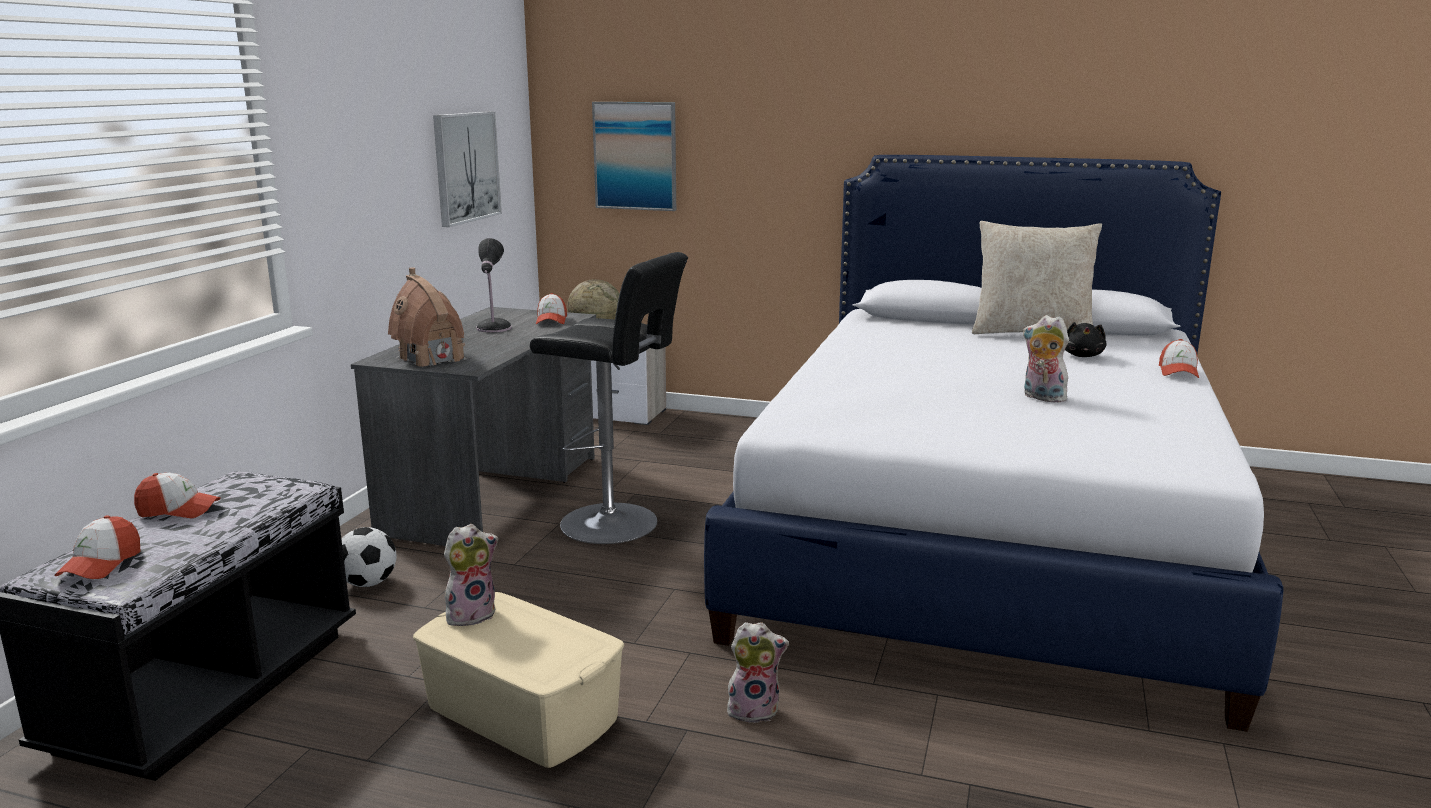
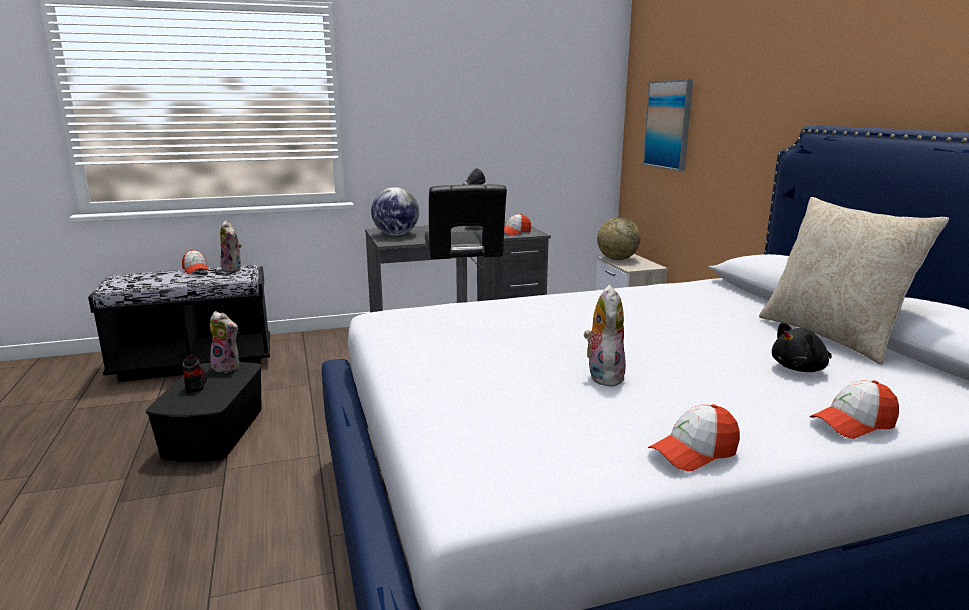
camera: 55 degrees right, 0 degrees up
(101, 564) = (128, 278): cap -> cap (693, 452)
(368, 583) = (320, 351): football -> none
(431, 358) = (396, 234): toy house -> globe
(466, 167) = (534, 125): picture -> none
(497, 646) = (195, 383): none -> shoe
(522, 713) = (214, 432): beige storage box -> black storage box
(754, 710) = (260, 500): plush toy -> plush toy (233, 269)

